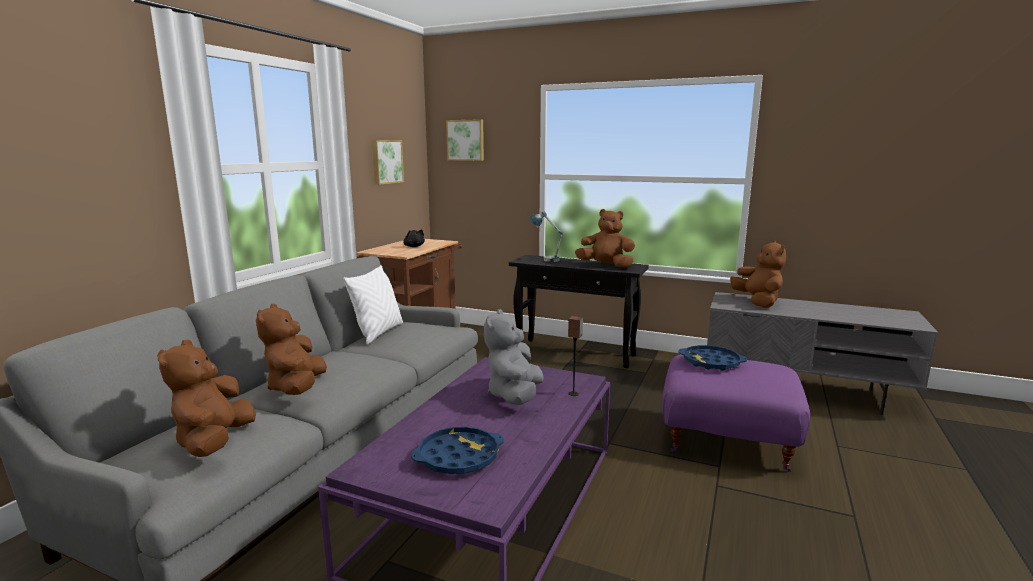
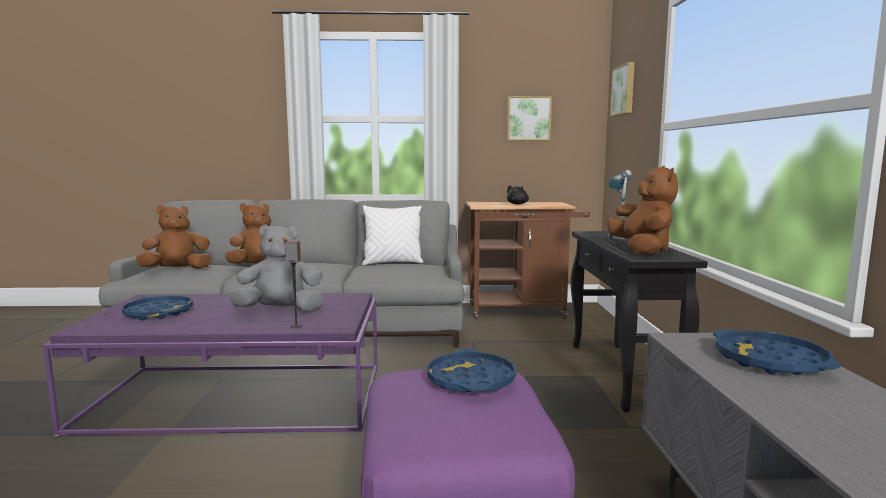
camera: 65 degrees right, 5 degrees down
(757, 302) = (770, 361): brown plush toy -> blue tray

